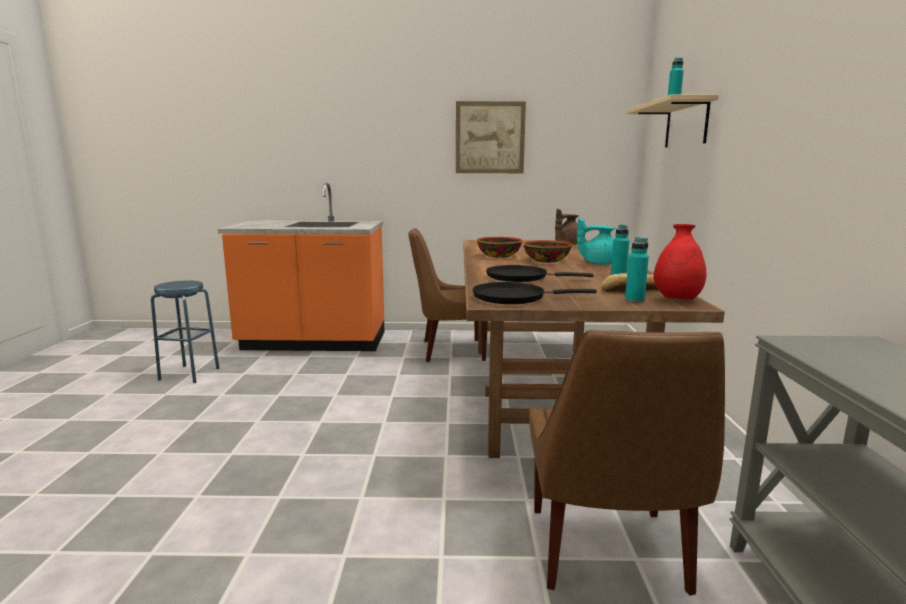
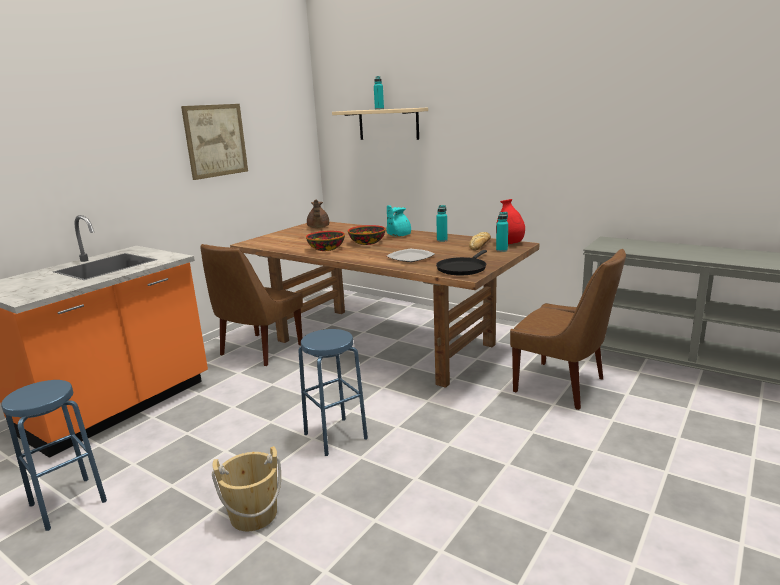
camera: 55 degrees left, 5 degrees up
(191, 437) = (253, 515): none -> beige bucket
(331, 430) = (335, 436): none -> blue stool
(521, 277) = (410, 257): black frying pan -> plate

